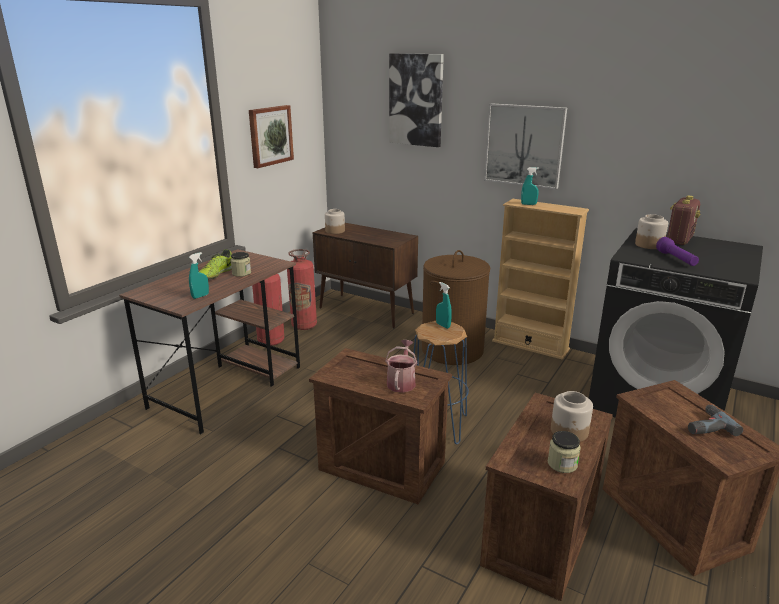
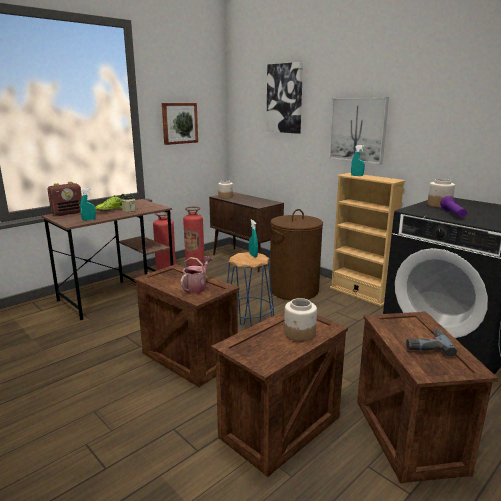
camera: 15 degrees right, 5 degrees down
(562, 464) = (273, 353): jar -> none
(679, 240) = (471, 204): radio -> radio (68, 213)

